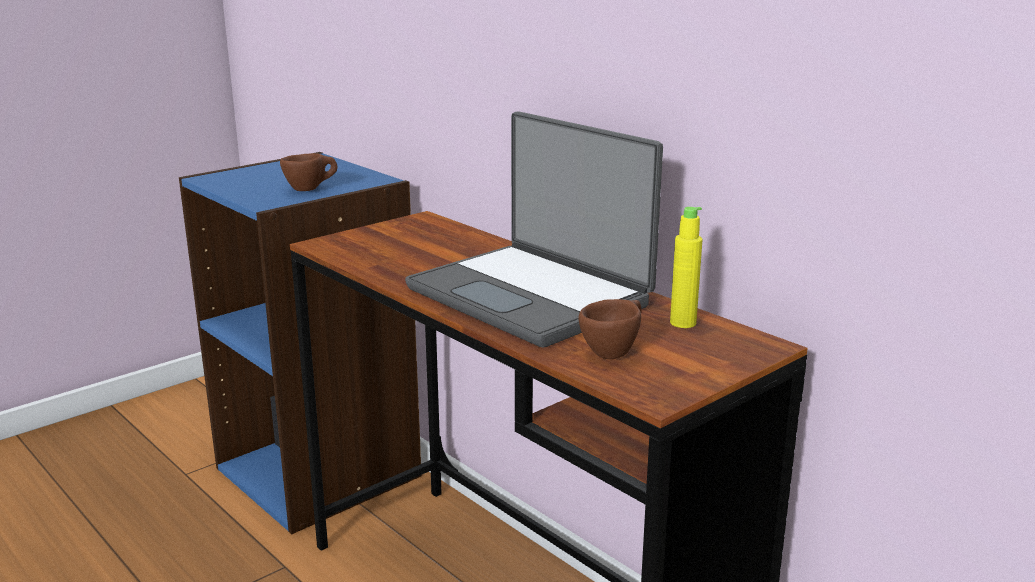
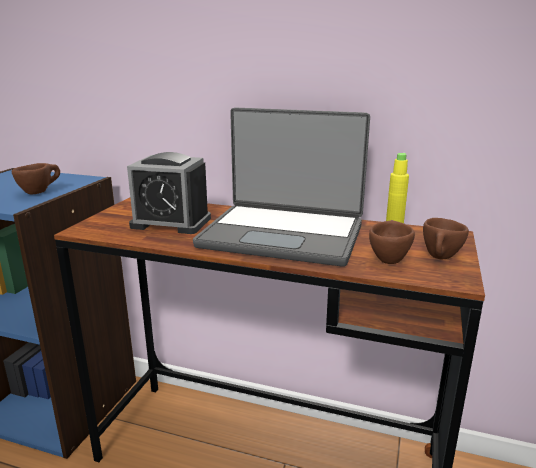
camera: 30 degrees left, 0 degrees up
(423, 254) = (171, 222): none -> alarm clock
(683, 369) = (441, 259): none -> brown cup

